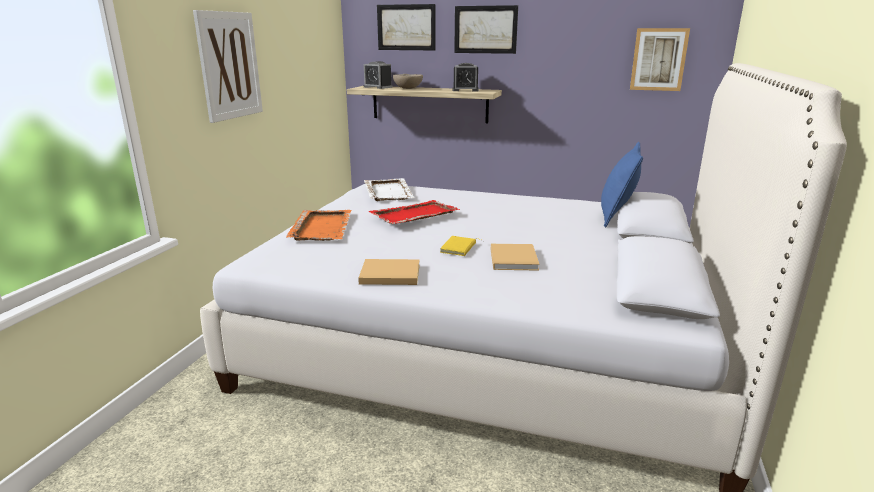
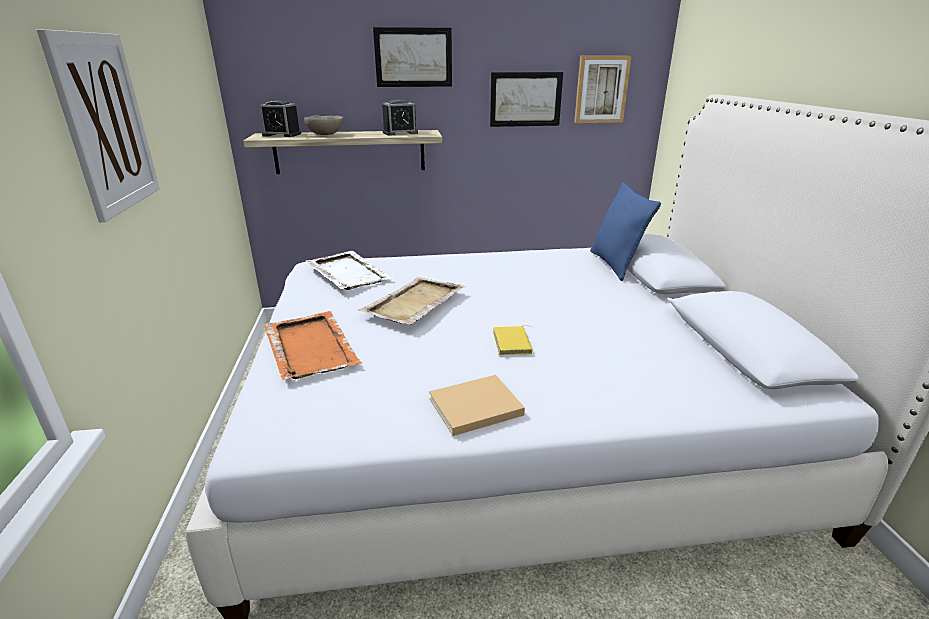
camera: 25 degrees left, 5 degrees up
(406, 27) = (309, 54): picture -> picture (525, 99)
(413, 215) = (413, 303): red tray -> beige tray
(513, 258) = (583, 344): beige book -> none

